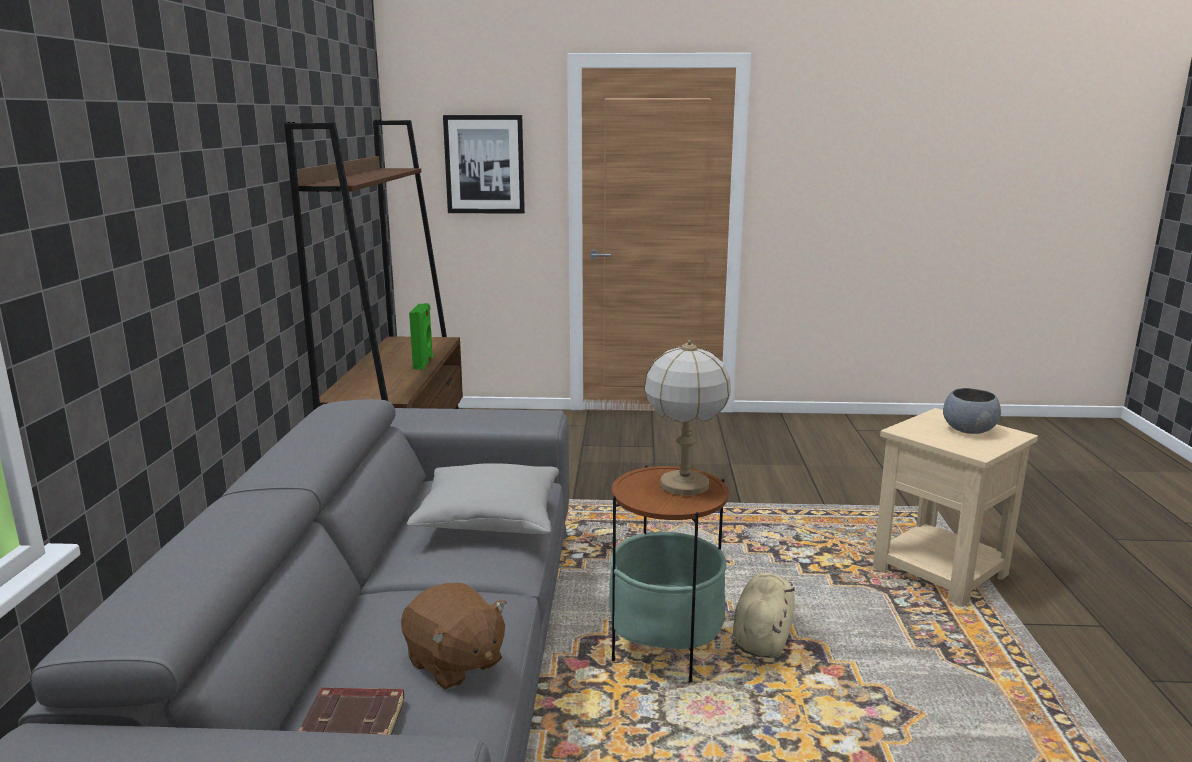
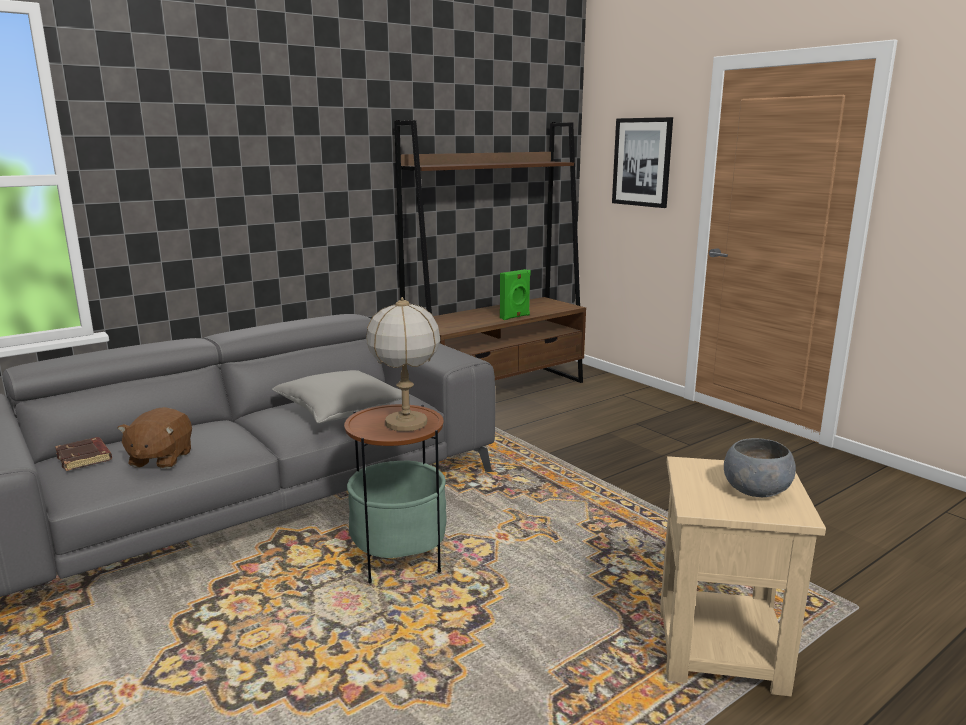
camera: 50 degrees right, 0 degrees up
(762, 637) = (466, 592): beige plush toy -> none

